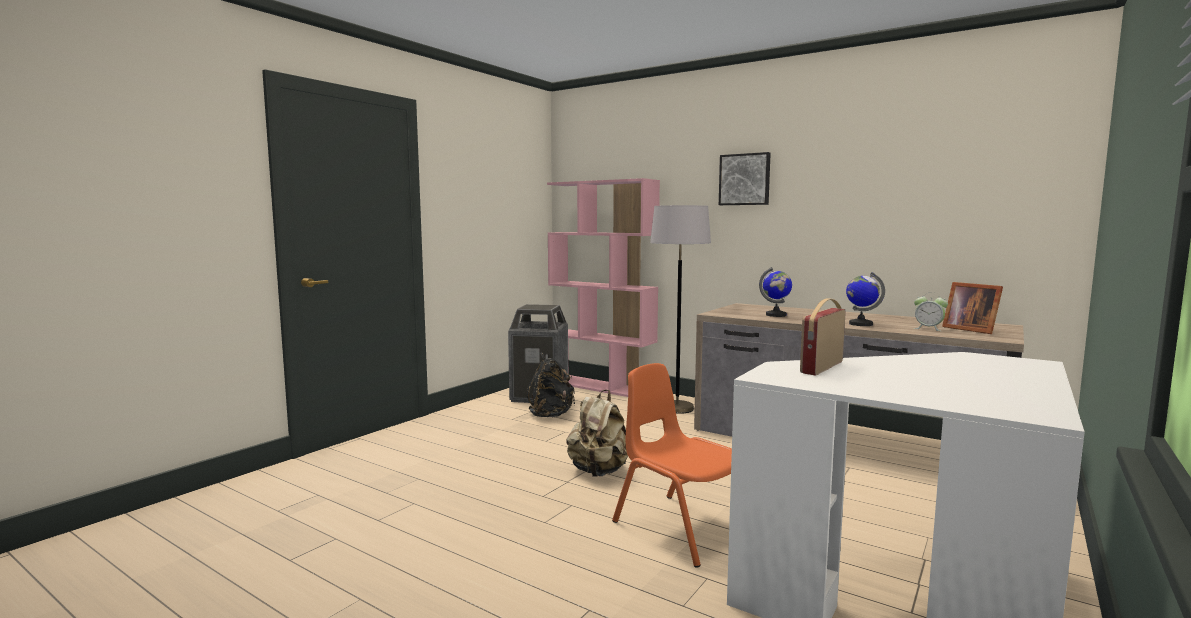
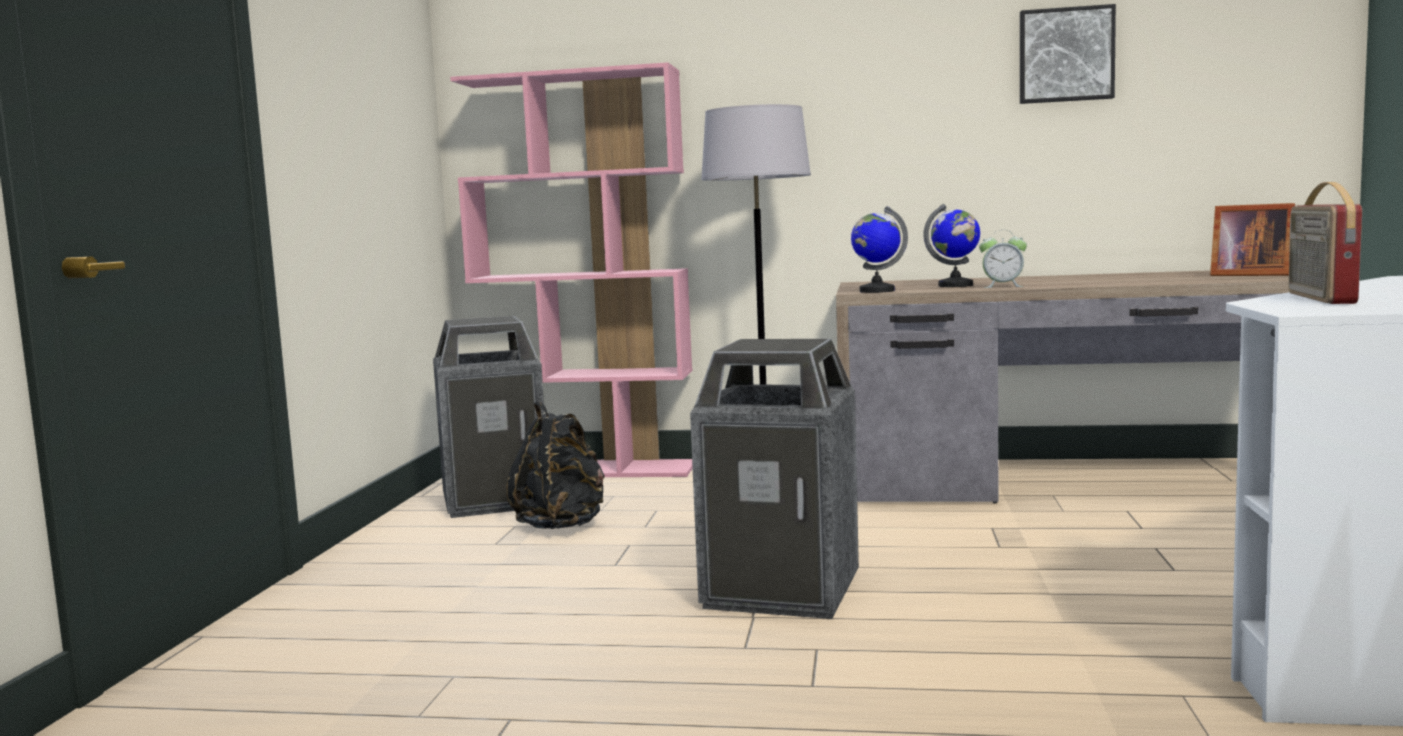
camera: 25 degrees left, 0 degrees up
(598, 472) = (783, 591): beige backpack -> trash can
(682, 527) = (1038, 637): orange chair -> none
(745, 179) = (841, 65): picture -> picture (1065, 55)
(860, 324) = (1104, 282): globe -> globe (876, 291)
(928, 329) = (1201, 278): alarm clock -> alarm clock (1003, 286)

